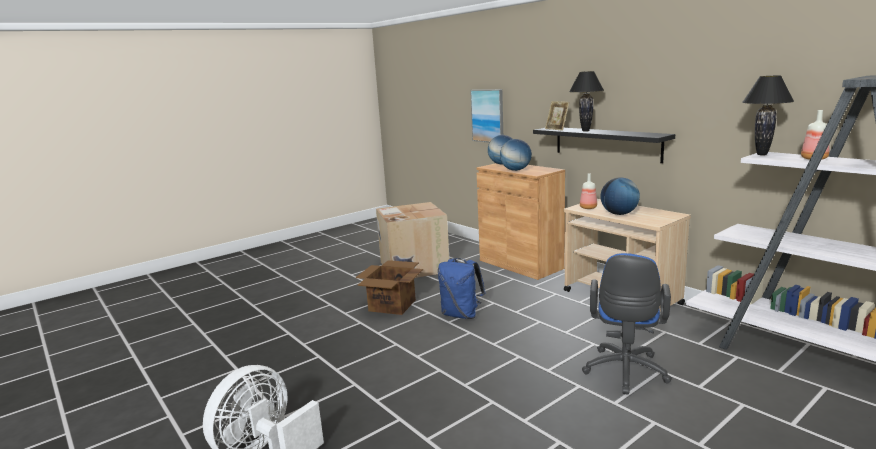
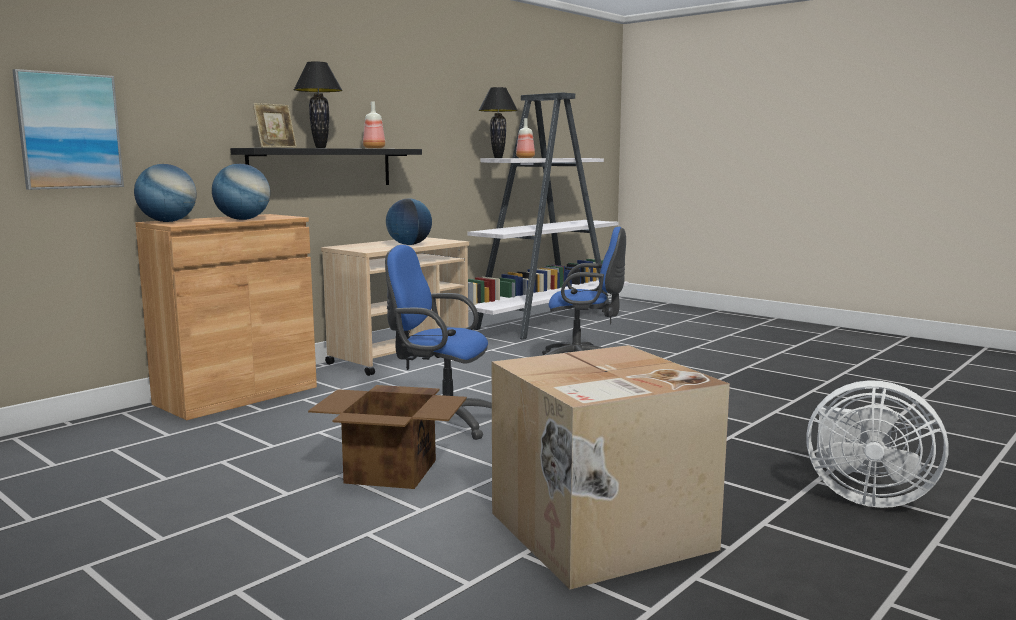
camera: 100 degrees left, 5 degrees down
(413, 266) = (167, 472): cardboard box -> cardboard box (599, 532)
(461, 315) = (441, 423): blue backpack -> blue office chair
(587, 208) = (371, 248): bottle -> bottle (374, 148)

